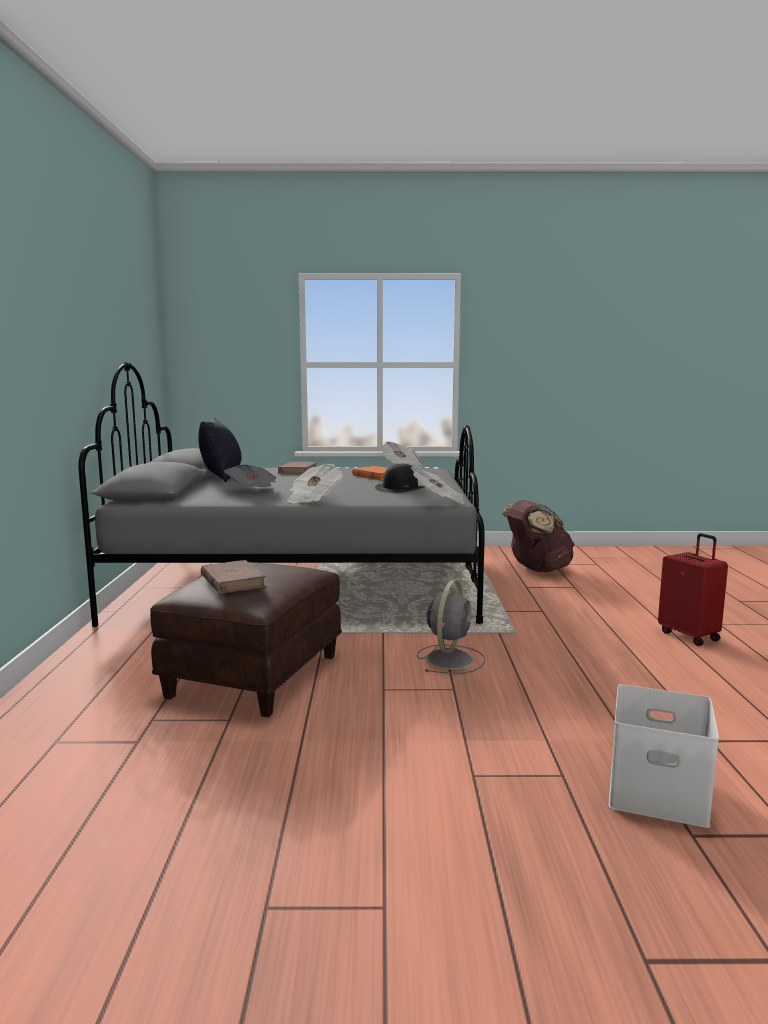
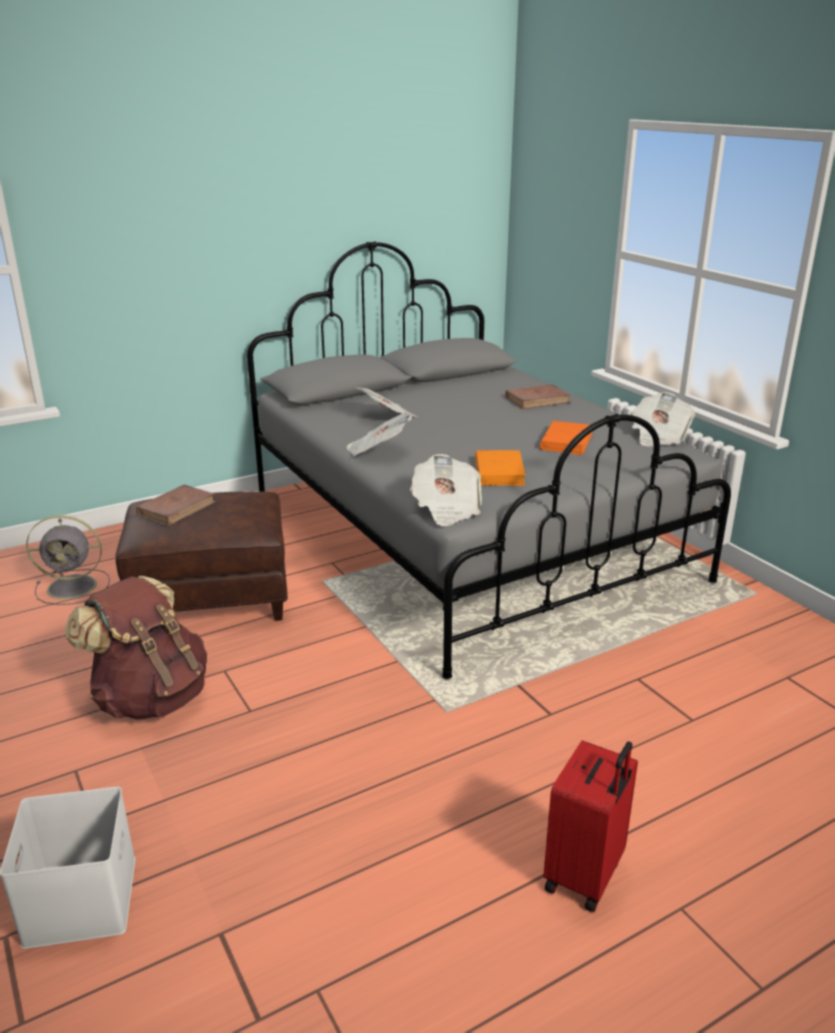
camera: 60 degrees right, 15 degrees up
(222, 477) = (444, 386): black pillow -> none
(400, 488) = (499, 472): black hat -> orange book
(450, 659) = (327, 687): grey fan -> grey fan (74, 587)
(537, 569) = (734, 669): brown backpack -> brown backpack (151, 698)

